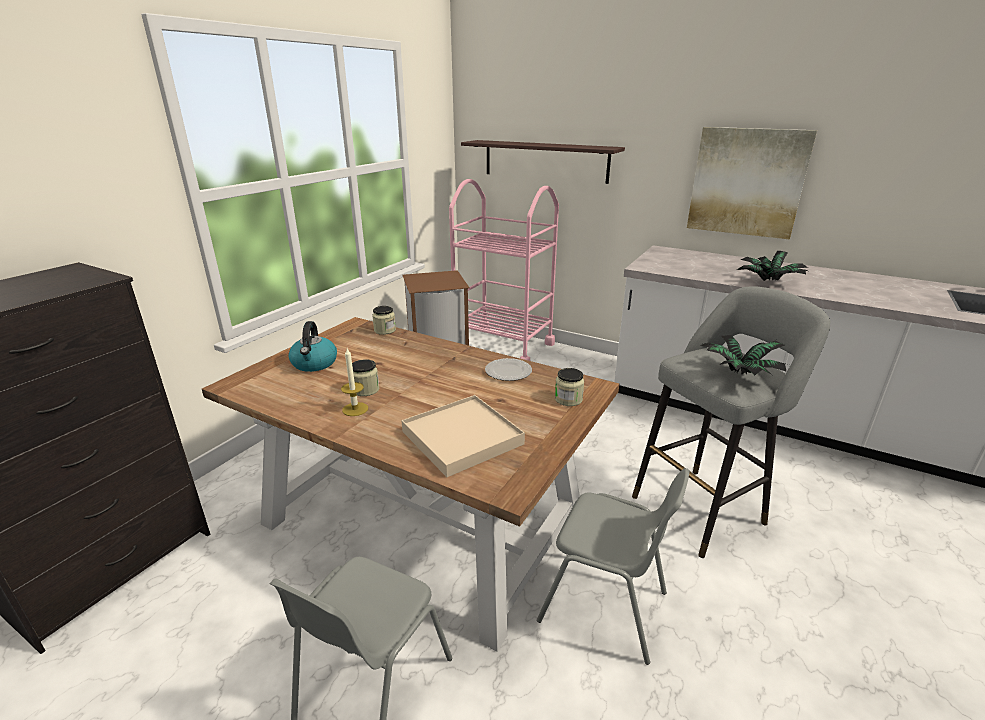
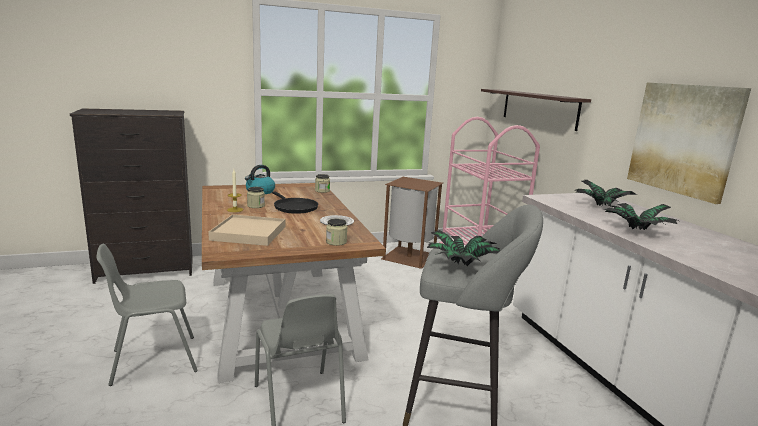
camera: 40 degrees right, 10 degrees down
(415, 370) = (294, 207): none -> black frying pan
(696, 262) = (603, 207): none -> potted plant

